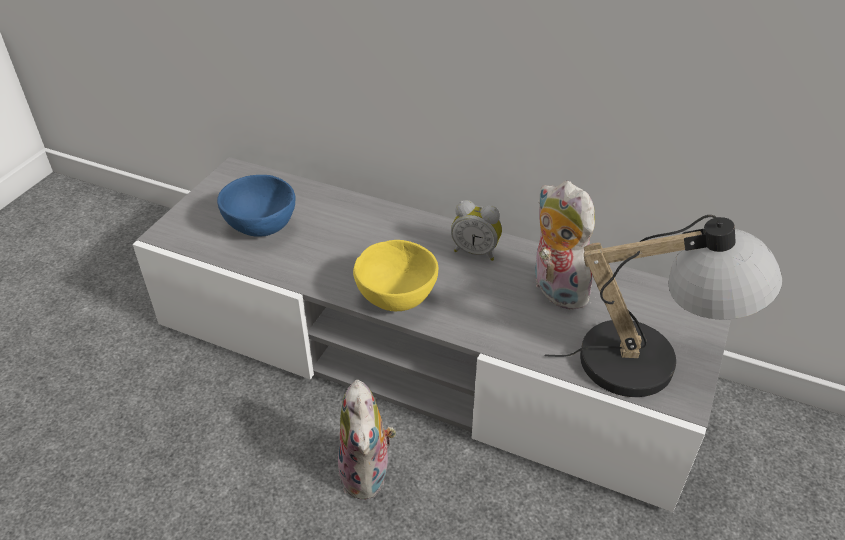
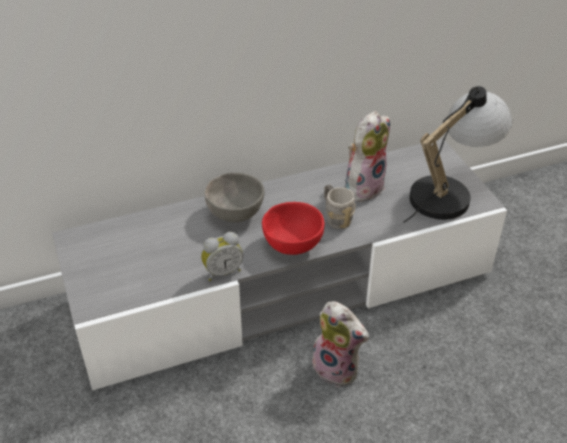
camera: 45 degrees left, 0 degrees up
(261, 227) = (151, 260): blue bowl -> none
(388, 232) = (235, 213): none -> grey bowl
(396, 297) = (292, 244): yellow bowl -> red bowl
(476, 251) = (298, 192): alarm clock -> alarm clock (222, 271)
(478, 301) = (336, 217): none -> grey mug
(555, 289) = (363, 186): plush toy -> plush toy turned 120 degrees clockwise

